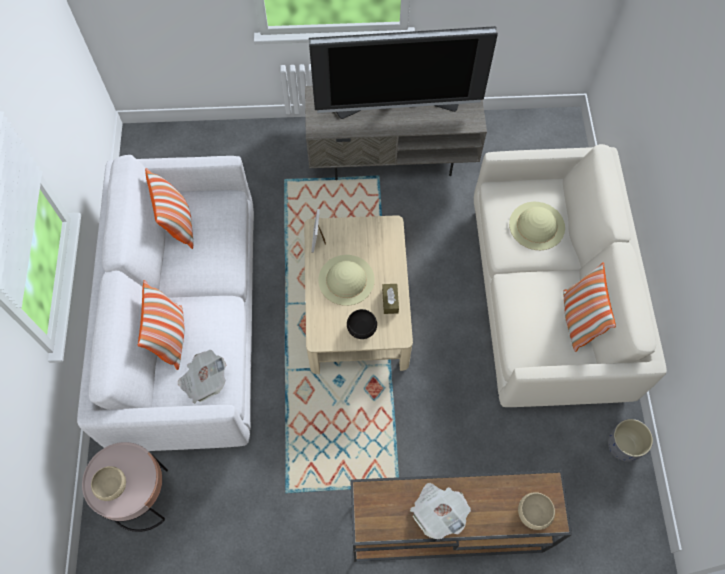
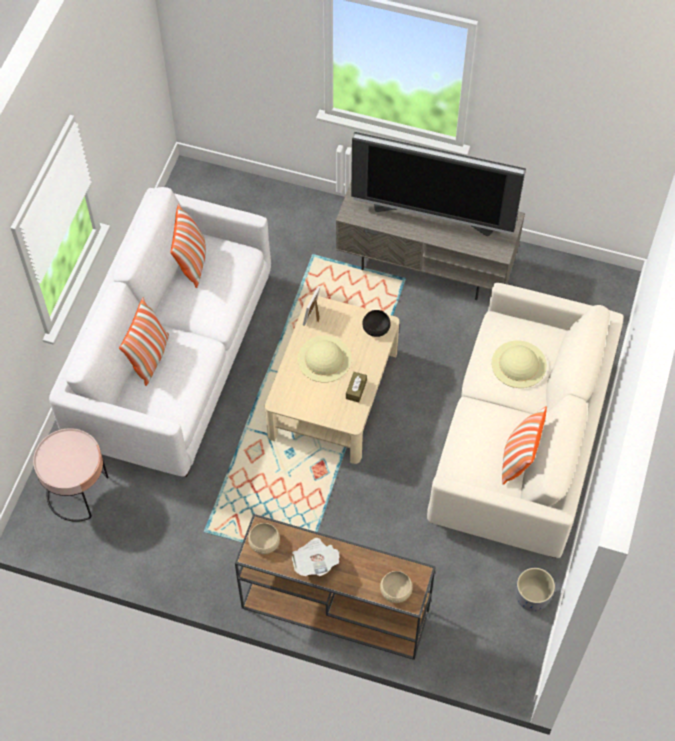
camera: 20 degrees right, 5 degrees down
(111, 485) = (58, 460): beige bowl -> beige bowl (264, 542)
(204, 381) = (164, 402): newspaper -> none
(361, 327) = (320, 404): black bowl -> black bowl (376, 328)

